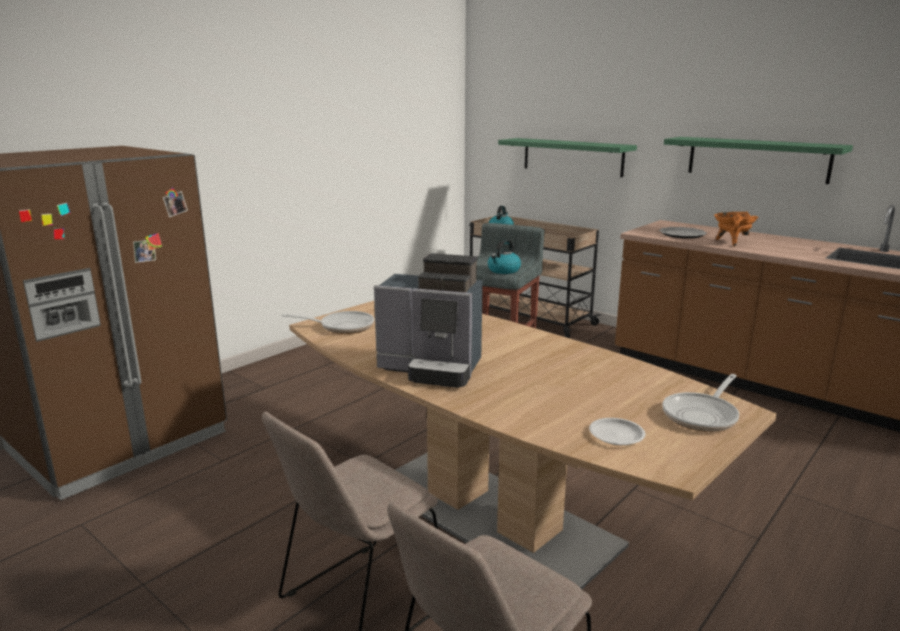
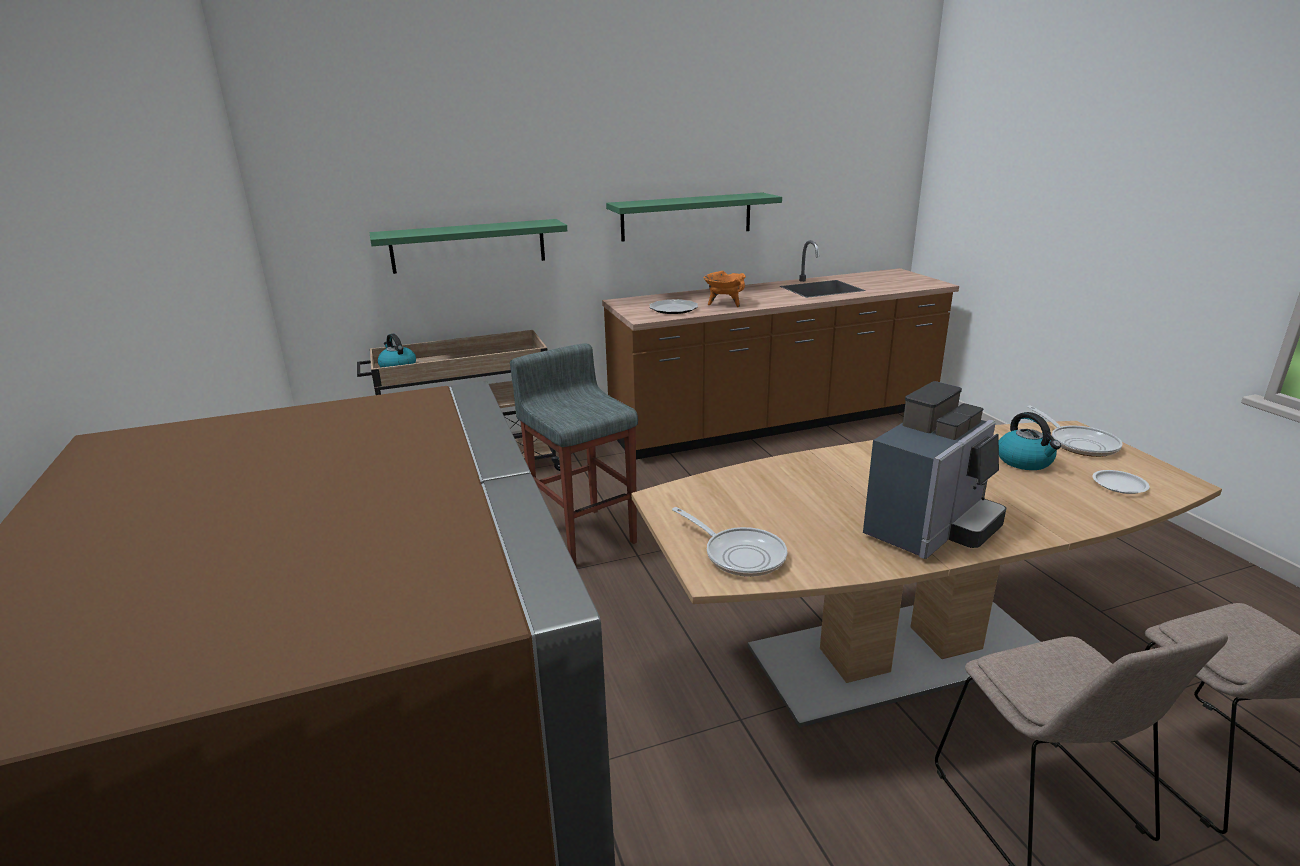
camera: 60 degrees left, 5 degrees up
(342, 326) = (740, 554): frying pan -> frying pan turned 105 degrees clockwise
(503, 270) = (602, 410): kettle -> kettle (1025, 461)

